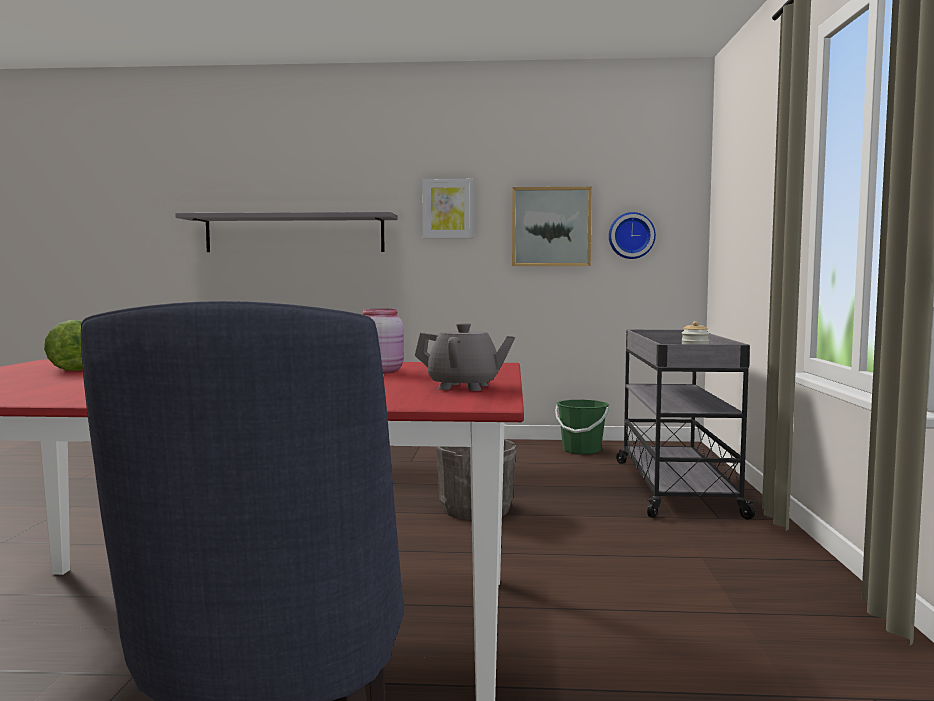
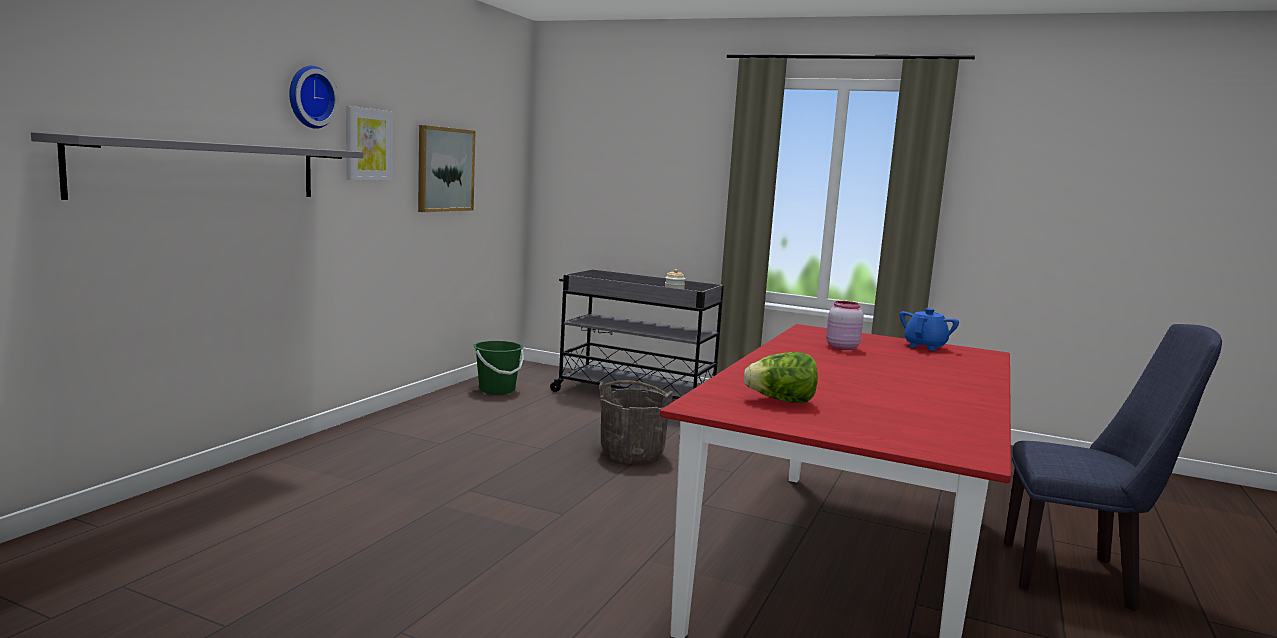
camera: 70 degrees left, 5 degrees up
(464, 387) = (925, 346): grey teapot -> blue teapot
(631, 235) = (492, 180): wall clock -> wall clock (309, 97)

